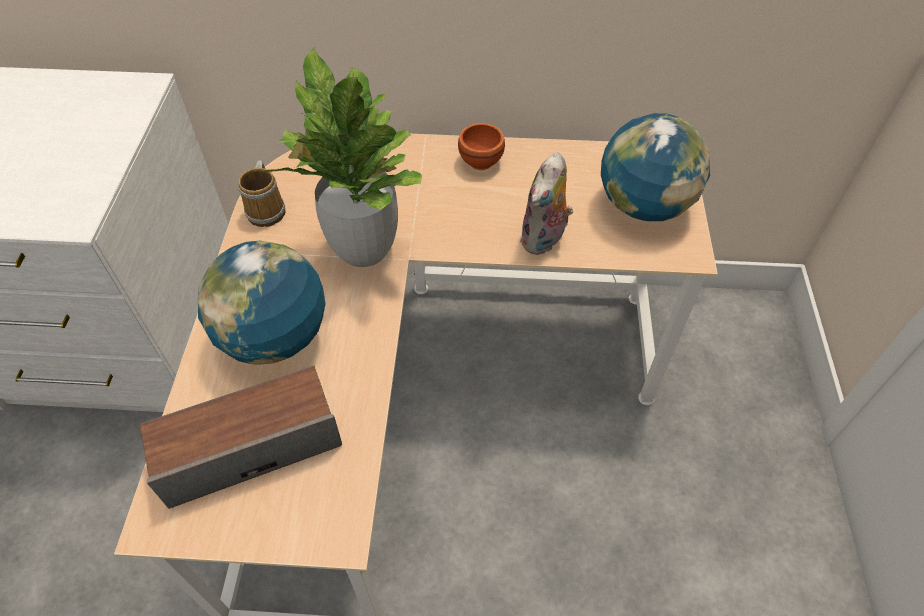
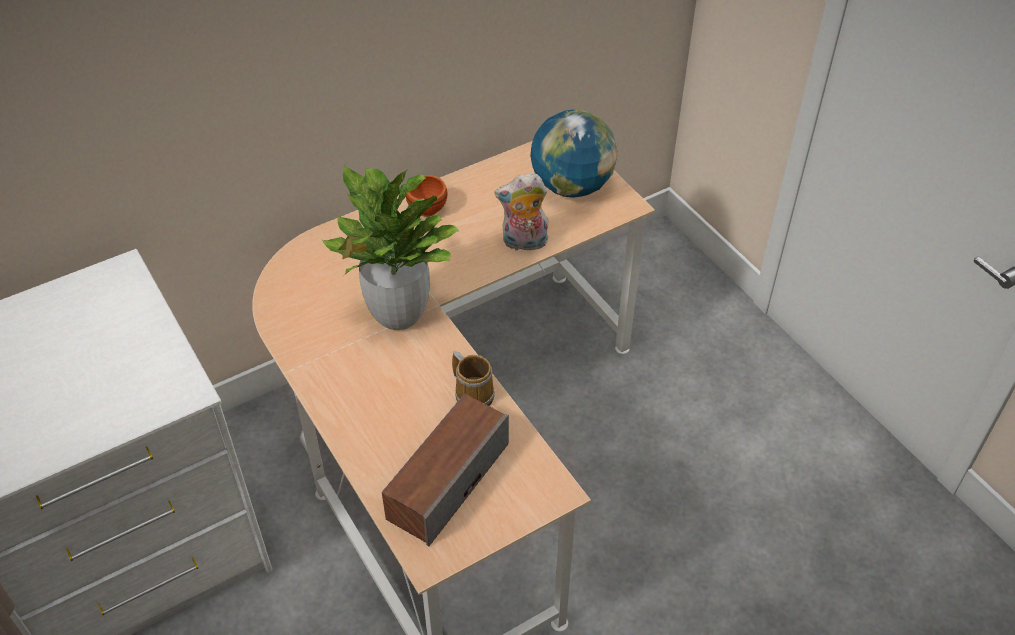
camera: 35 degrees left, 5 degrees down
(267, 210) = (292, 325): mug -> mug (473, 393)
(275, 338) = (393, 407): globe -> none
(544, 240) = (524, 243): plush toy -> plush toy turned 90 degrees clockwise

